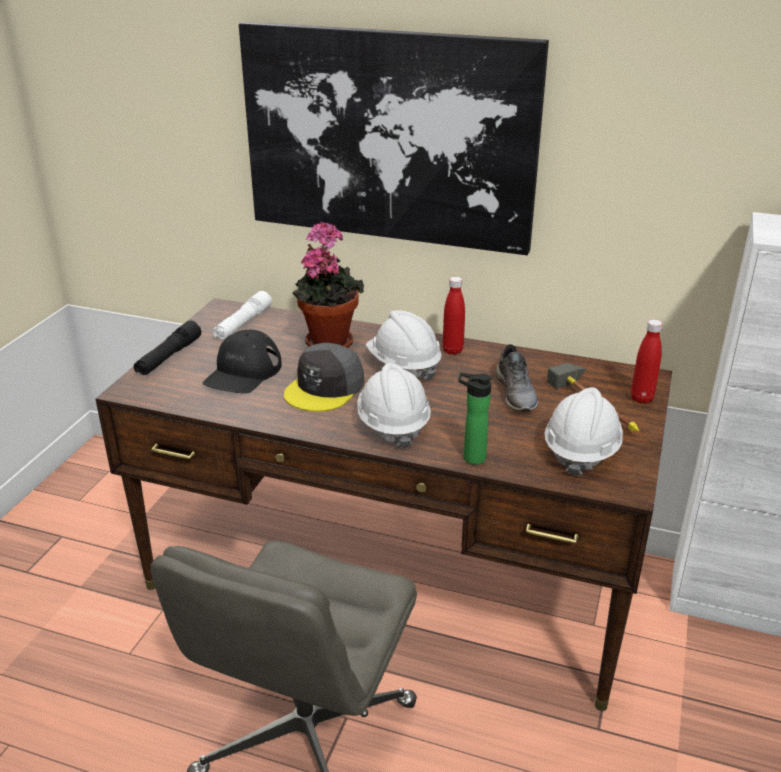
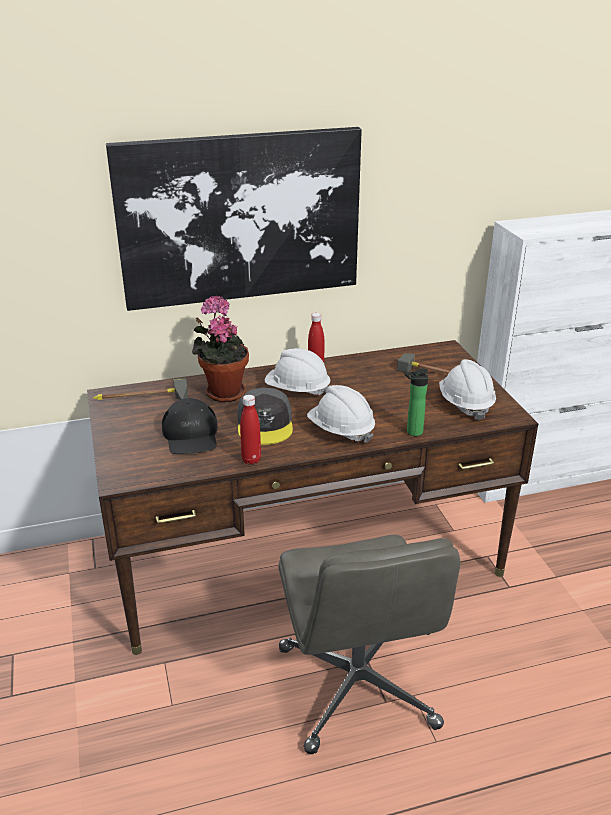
camera: 35 degrees left, 0 degrees up
(169, 357) = (116, 445): black flashlight -> none
(243, 324) = (141, 401): white flashlight -> hammer
(517, 393) = (389, 384): grey shoe -> none
(641, 398) = (459, 362): red bottle -> red bottle (251, 460)

